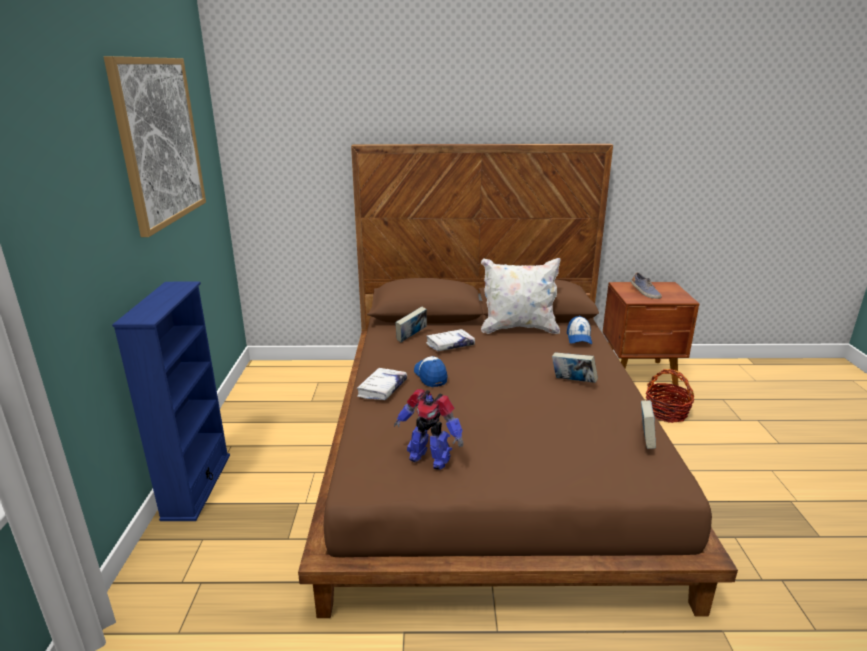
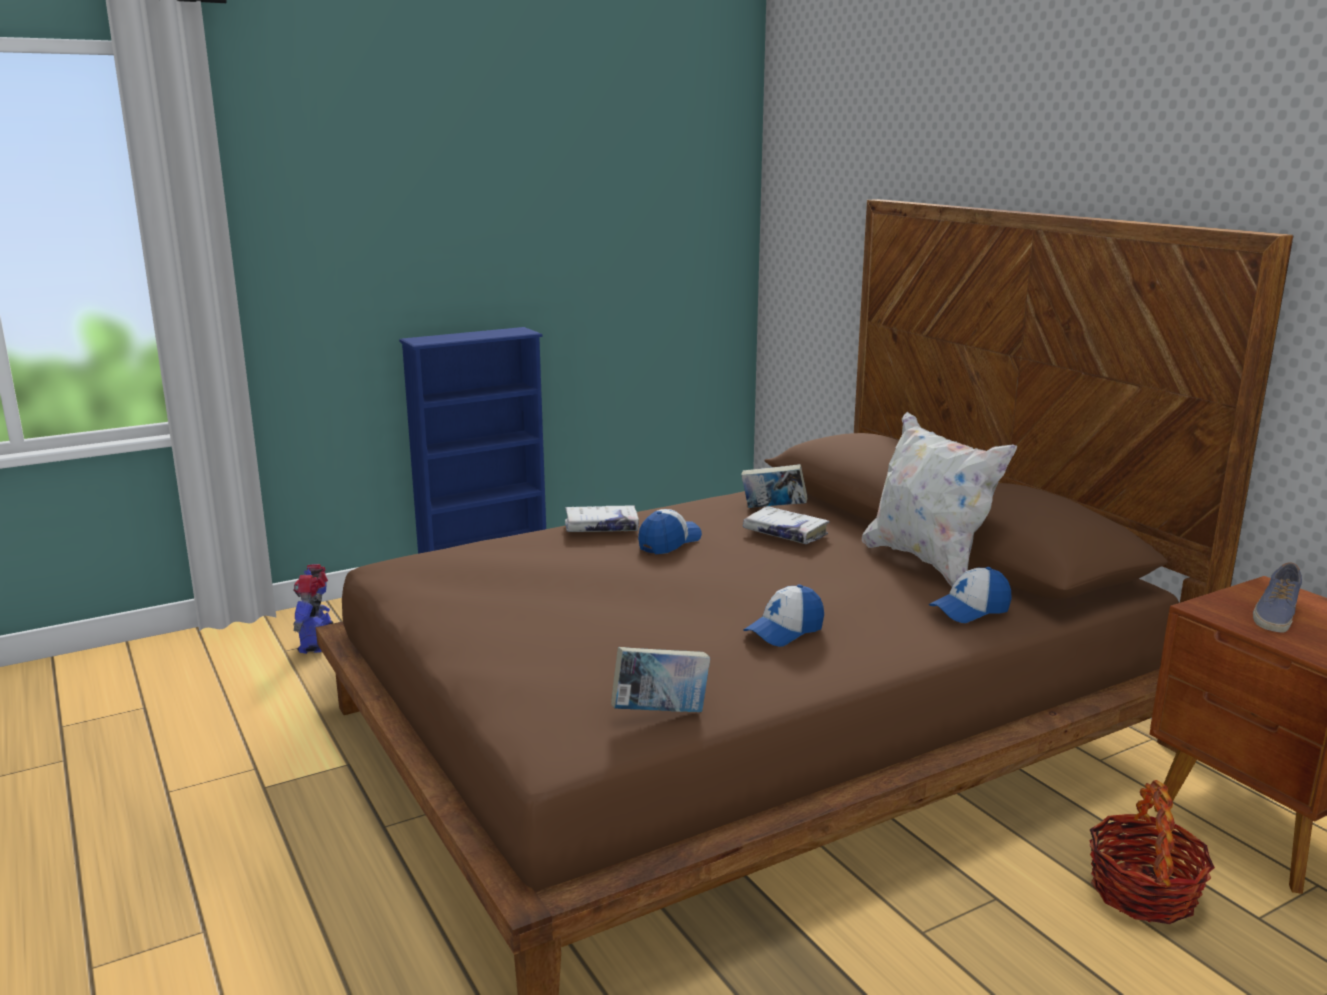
camera: 60 degrees right, 5 degrees down
(159, 141) = (587, 165): picture -> none
(429, 458) = (461, 582): toy robot -> toy robot (317, 643)
(572, 382) = (784, 631): book -> cap

